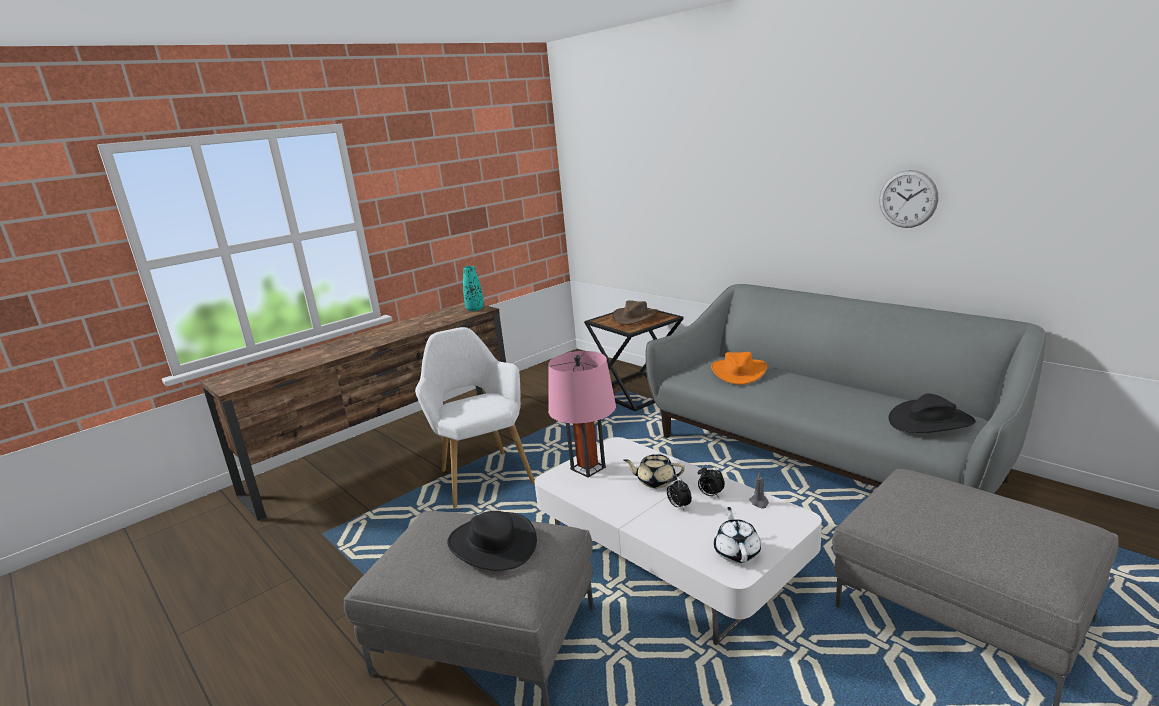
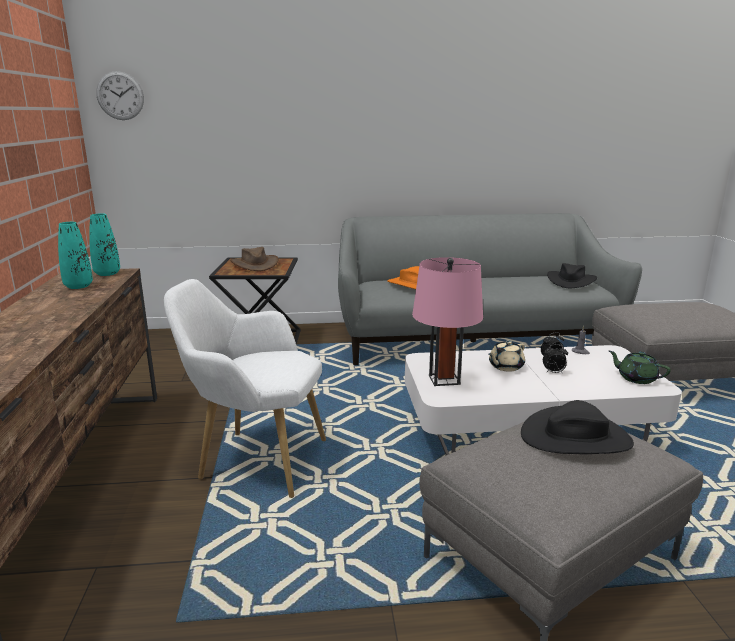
camera: 55 degrees left, 0 degrees up
(443, 316) = (78, 286): none -> turquoise vase
(737, 552) = (636, 378): white teapot -> green teapot
(908, 199) = (490, 134): wall clock -> wall clock (120, 96)

